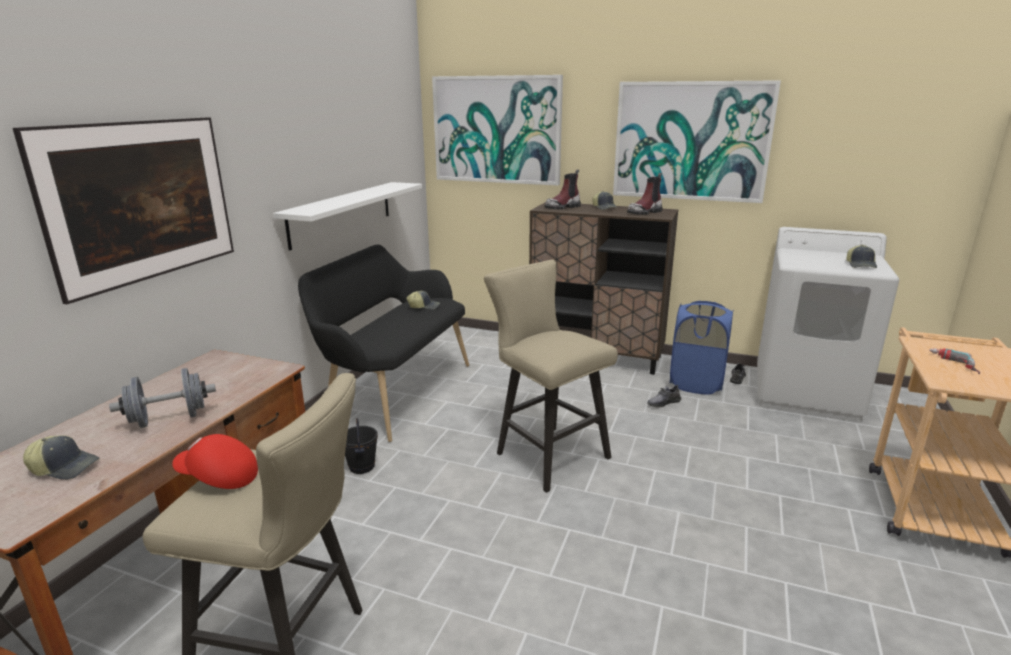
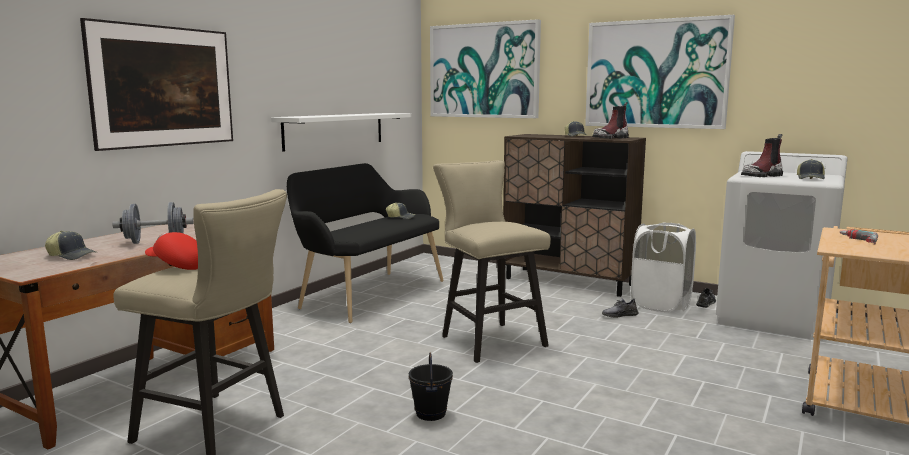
camera: 10 degrees right, 10 degrees down
(361, 467) = (318, 336): black bucket -> black bucket (430, 414)
(563, 207) = (537, 135): boot -> boot (762, 176)
(696, 383) = (661, 304): blue laundry basket -> white laundry basket

